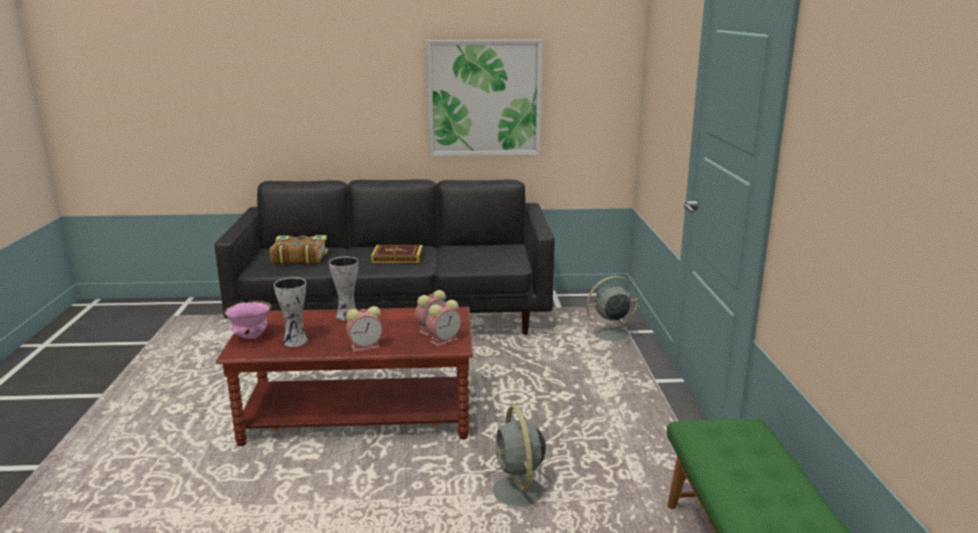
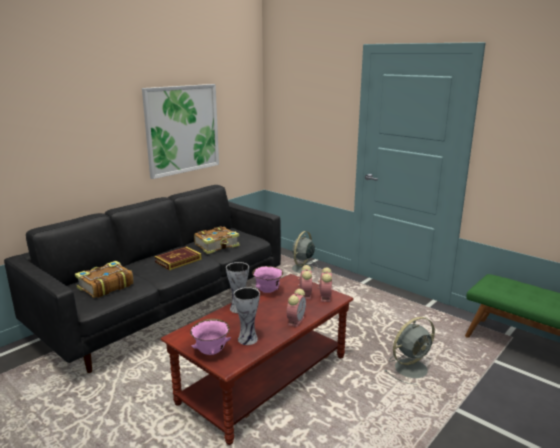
camera: 45 degrees left, 0 degrees up
(405, 313) = (267, 291): none -> pink bowl
(463, 256) = (217, 246): none -> book
(518, 493) = (412, 368): grey fan -> grey fan turned 60 degrees counterclockwise

